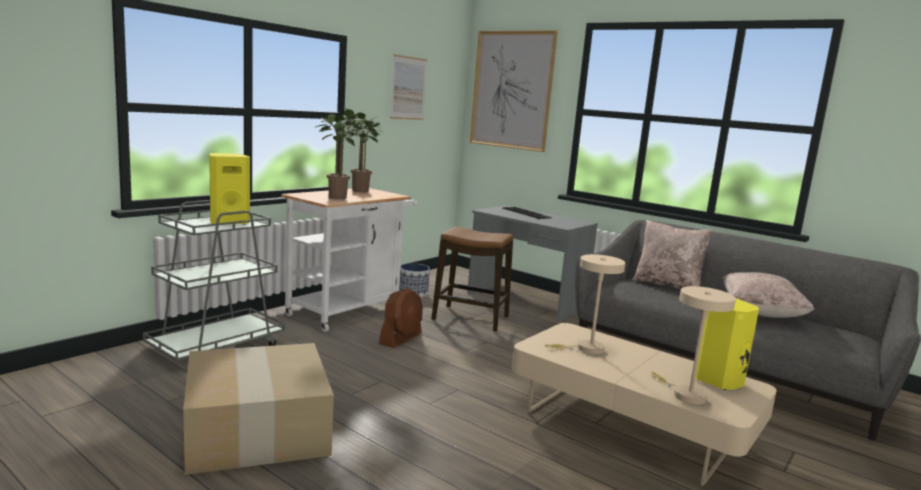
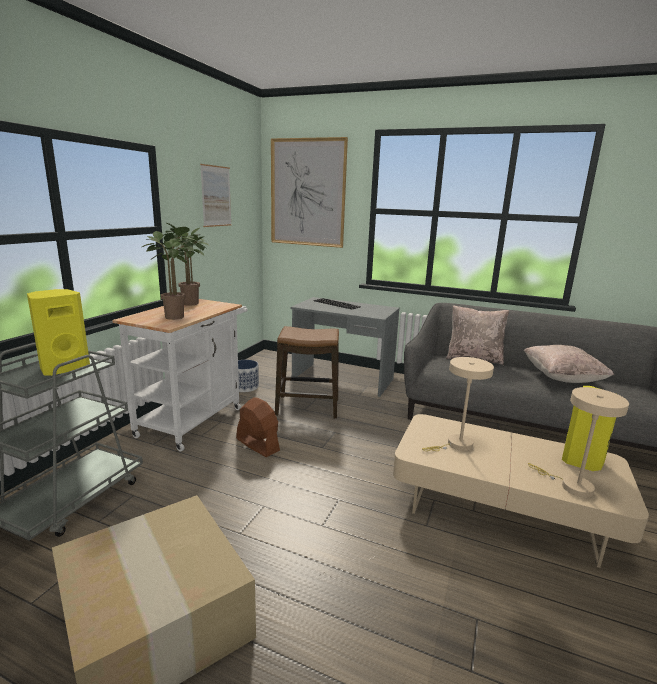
camera: 15 degrees left, 5 degrees up
(401, 338) = (257, 444): brown fan -> brown fan turned 60 degrees counterclockwise

